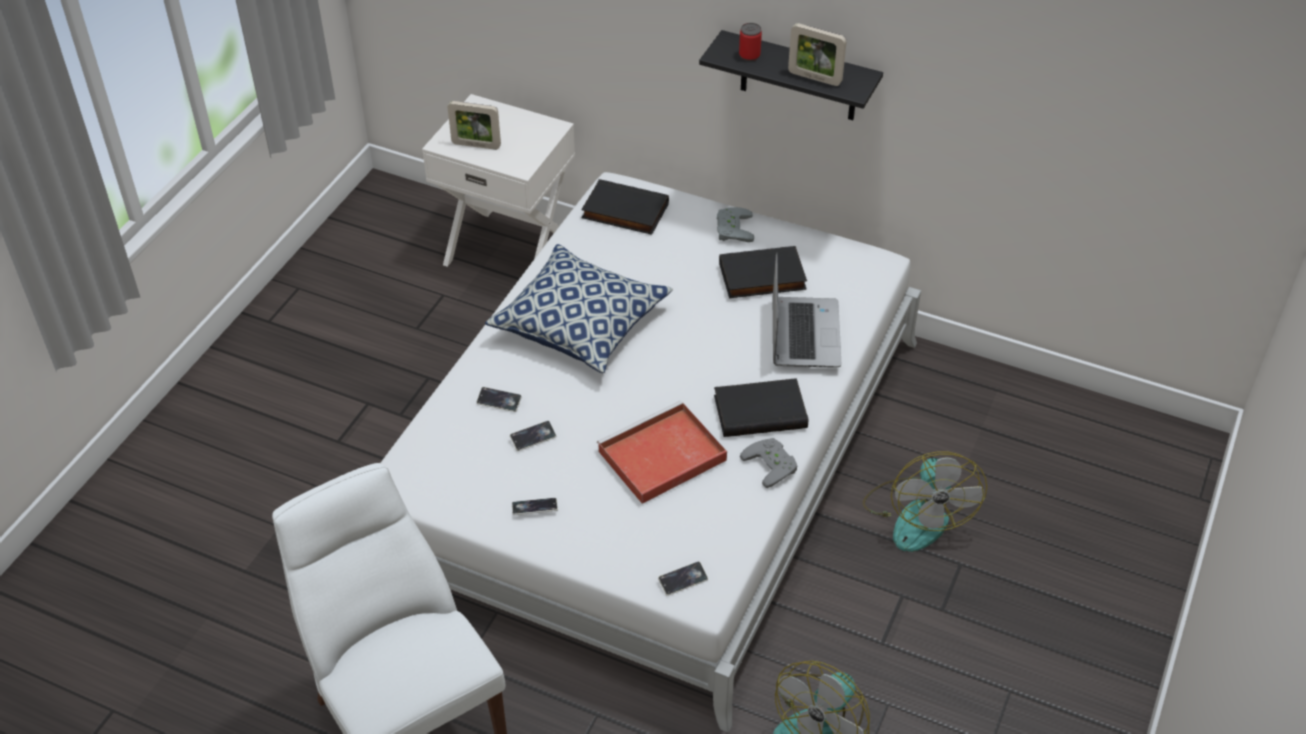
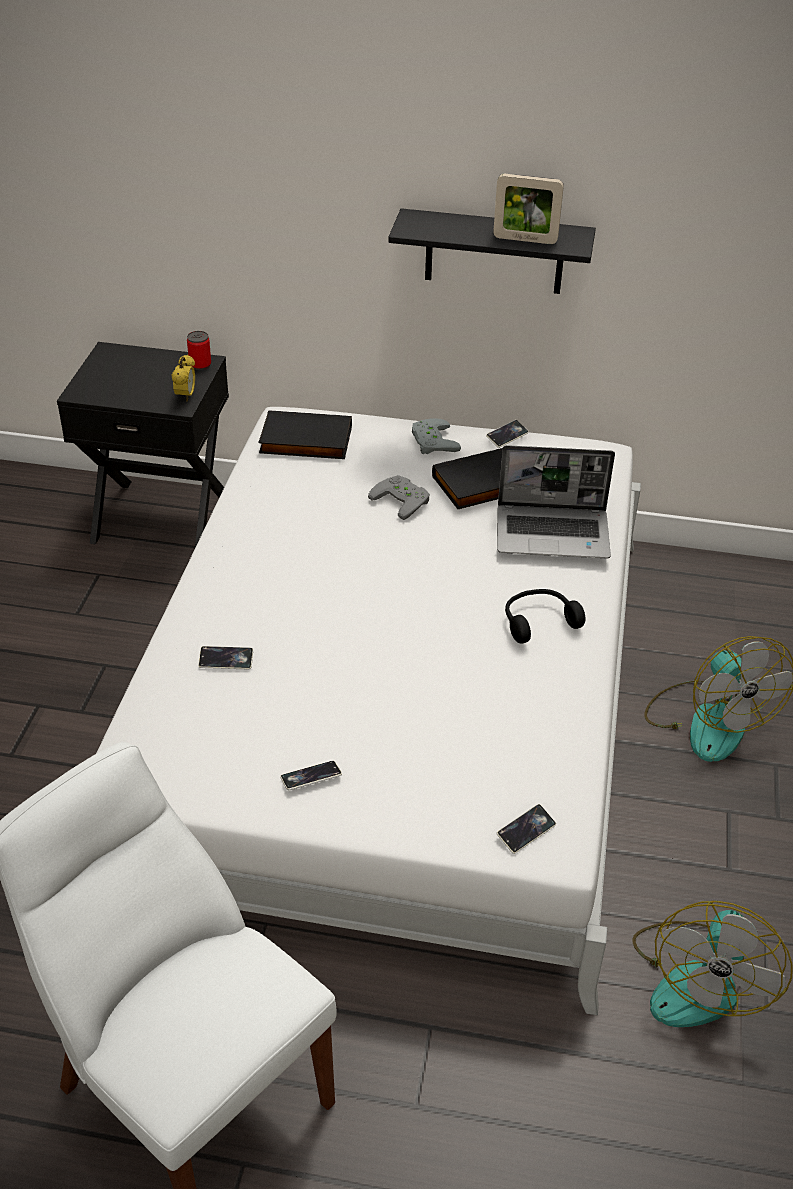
camera: 15 degrees left, 5 degrees down
(476, 145) = (120, 389): picture frame -> none
(509, 249) = (162, 517): white nightstand -> black nightstand
(528, 159) = (186, 396): none -> alarm clock
(533, 438) = (282, 695): phone -> phone (507, 436)
(580, 324) = (296, 561): pillow -> none
(660, 457) = (444, 691): red tray -> none
(749, 55) = (443, 227): can -> can (200, 365)
(760, 410) = (538, 621): black book -> black headphones
(773, 464) = (577, 677): grey game controller -> grey game controller (403, 499)
(803, 333) = (554, 533): laptop -> laptop turned 105 degrees clockwise

